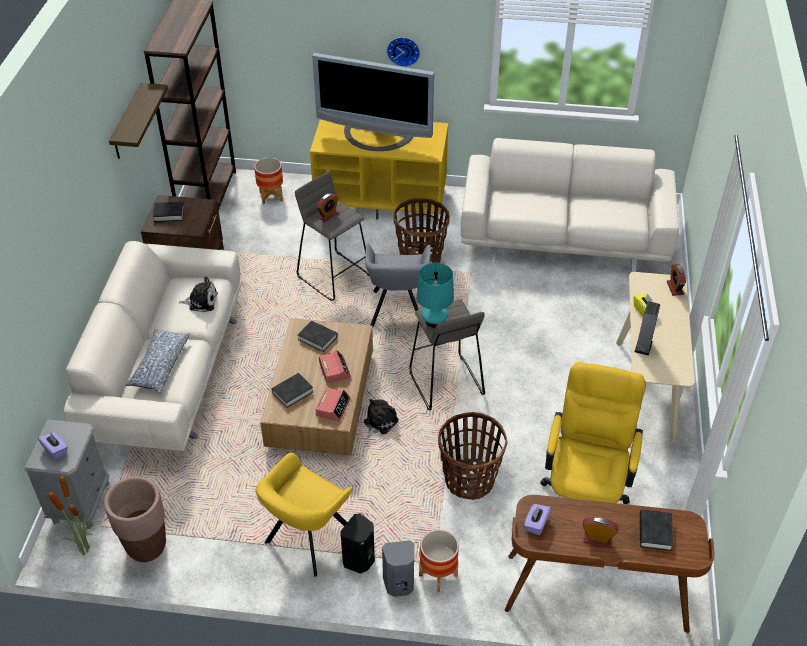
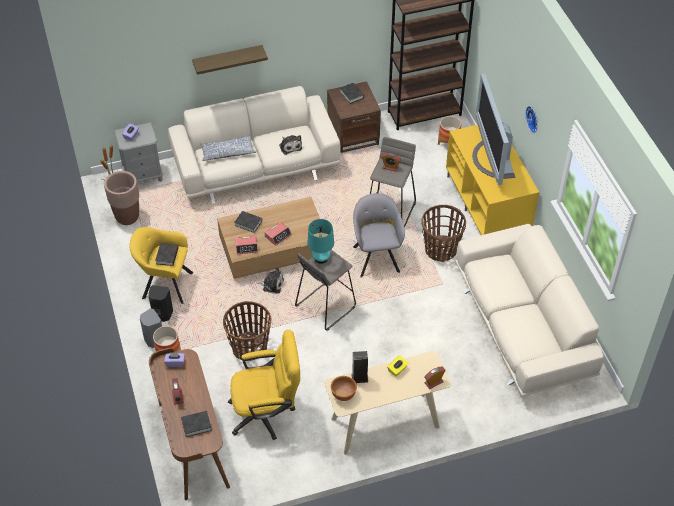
camera: 65 degrees right, 5 degrees up
(127, 123) = (347, 24): shelf -> shelf (228, 59)
(317, 338) = (300, 216): black book -> black book (167, 256)
(397, 312) = (376, 257): grey armchair -> grey armchair turned 105 degrees clockwise
(662, 368) = (344, 394): none -> brown bowl

